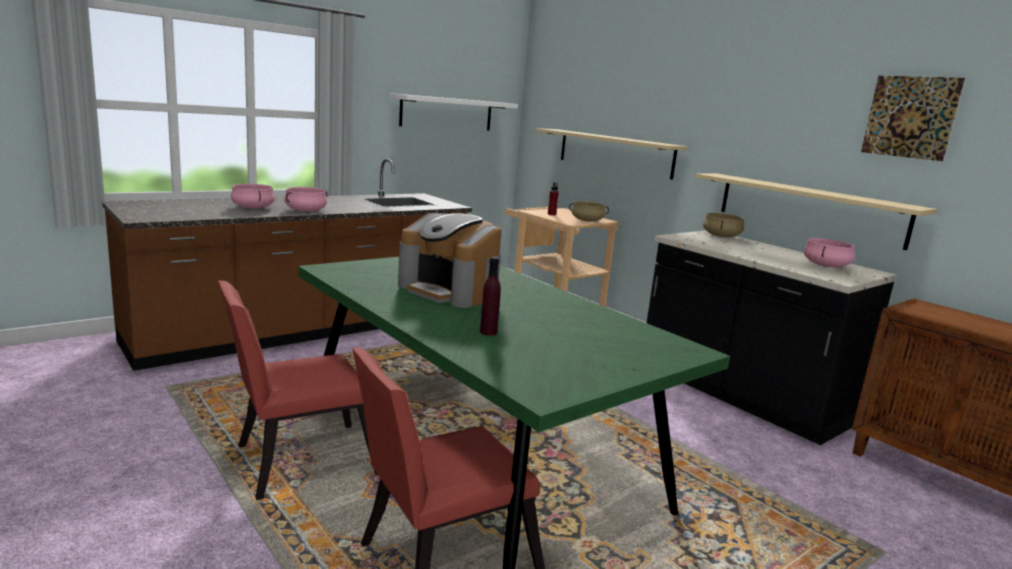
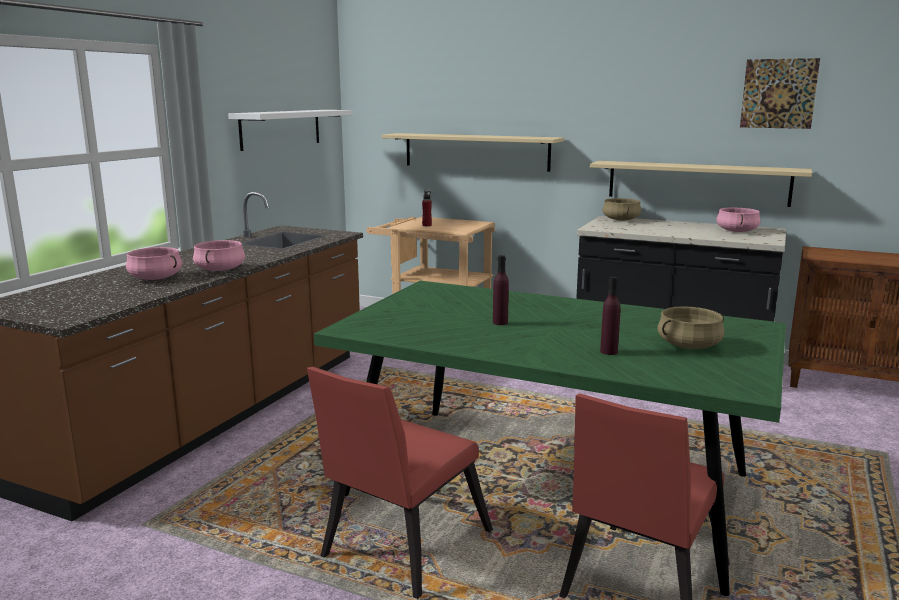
camera: 25 degrees left, 0 degrees up
(450, 291) = (500, 322): coffee machine -> purple bottle
(587, 220) = (468, 226): beige cooking pot -> beige cooking pot (689, 346)

